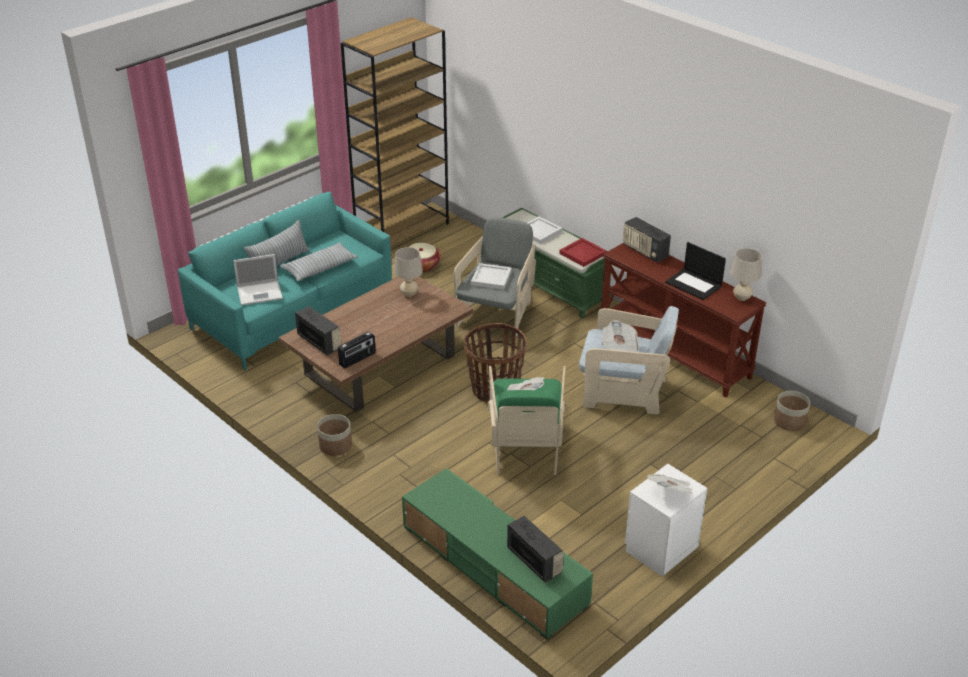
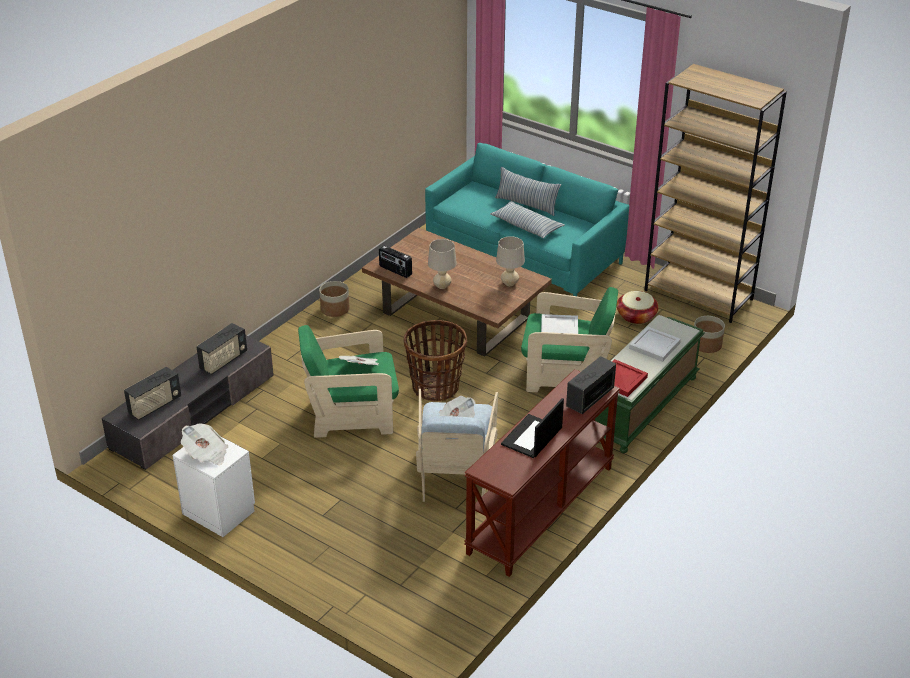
camera: 80 degrees right, 0 degrees up
(260, 293) = (473, 204): laptop -> none
(319, 342) = (415, 248): radio -> radio (224, 361)
(493, 565) = (193, 412): green tv stand -> grey tv stand
(496, 314) = (566, 375): grey armchair -> green armchair
(742, 297) = (515, 475): beige table lamp -> beige table lamp (442, 286)
(790, 422) = (433, 609): planter -> planter (706, 345)

